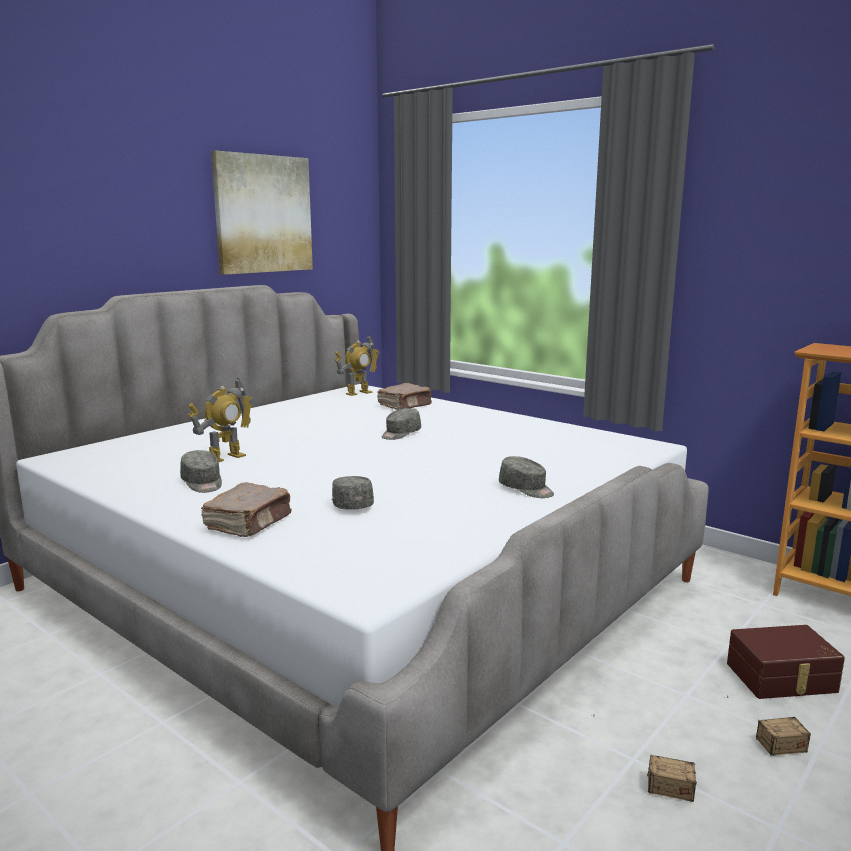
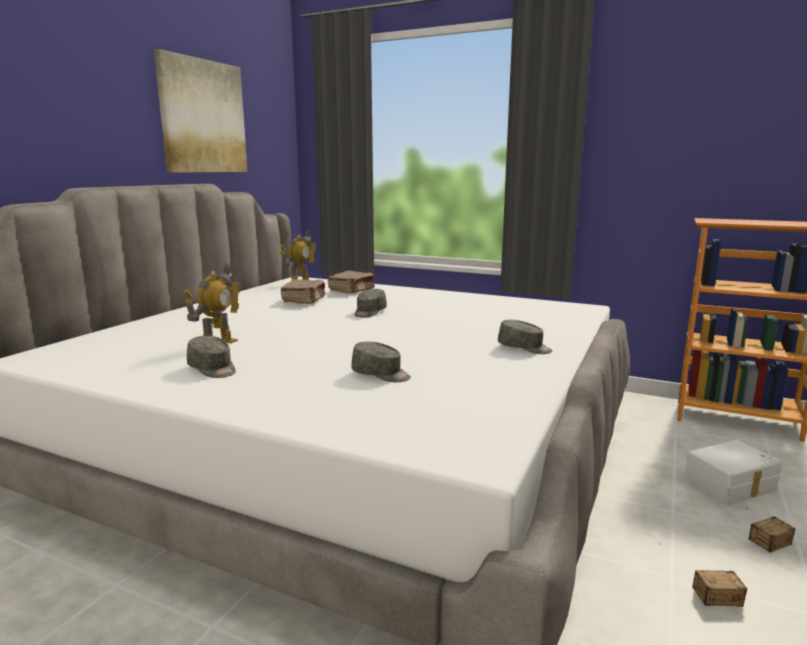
camera: 15 degrees left, 0 degrees up
(249, 523) = (295, 402): brown book -> brown book (304, 300)
(351, 504) = (381, 374): grey cap -> grey cap turned 150 degrees clockwise
(782, 679) = (731, 486): brown storage box -> white storage box

